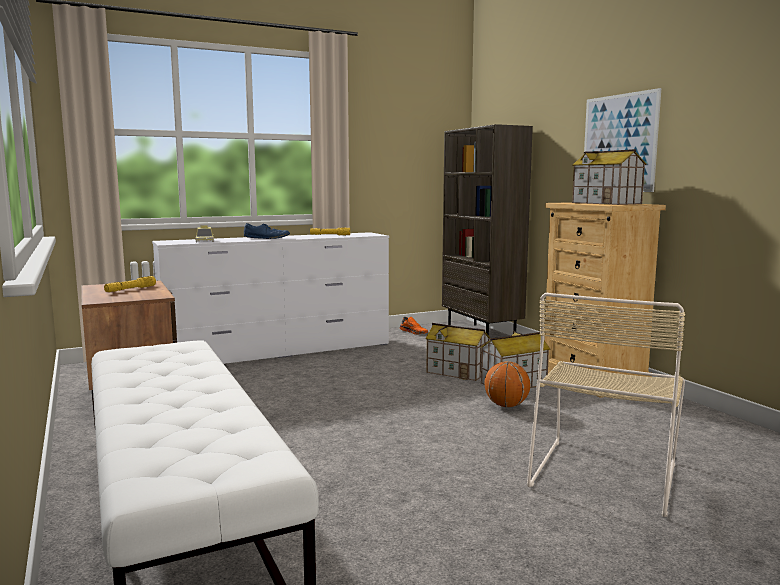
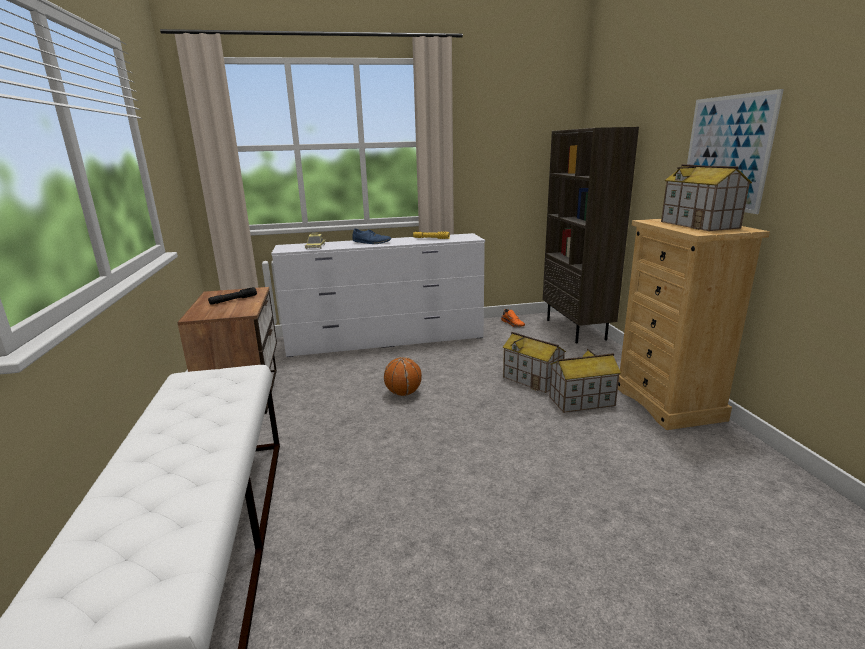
camera: 15 degrees right, 10 degrees up
(130, 289) = (233, 300): yellow flashlight -> black flashlight
(506, 406) = (562, 431): basketball -> basketball (403, 393)
(605, 472) = (630, 547): beige chair -> none

